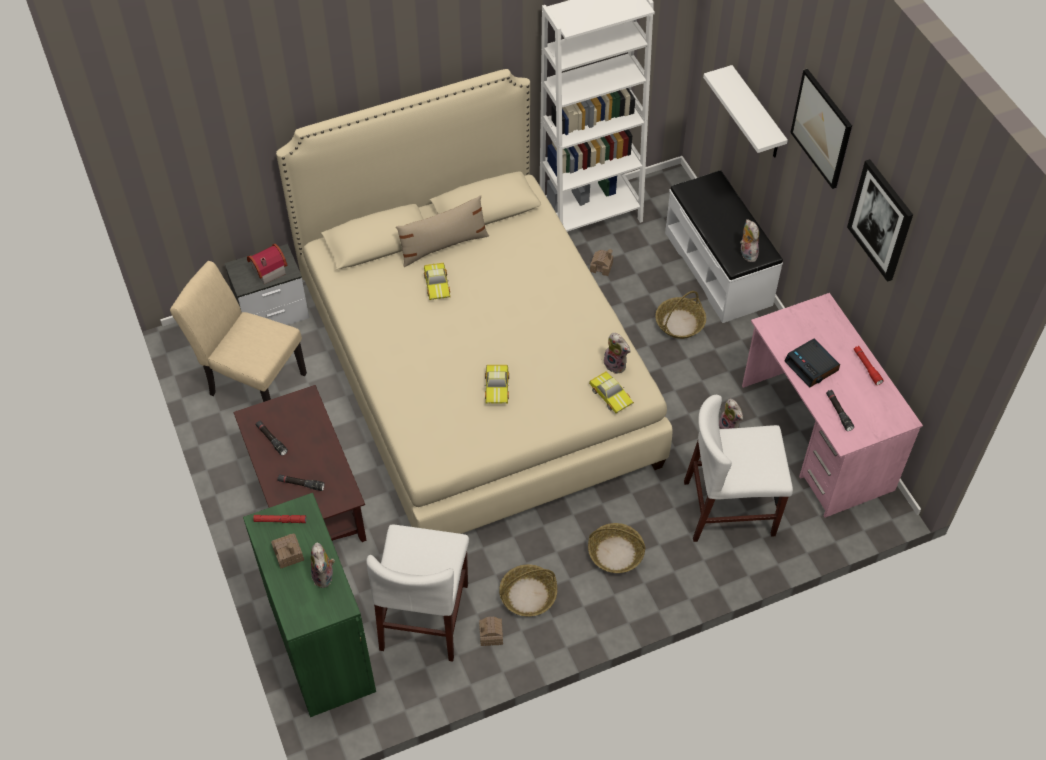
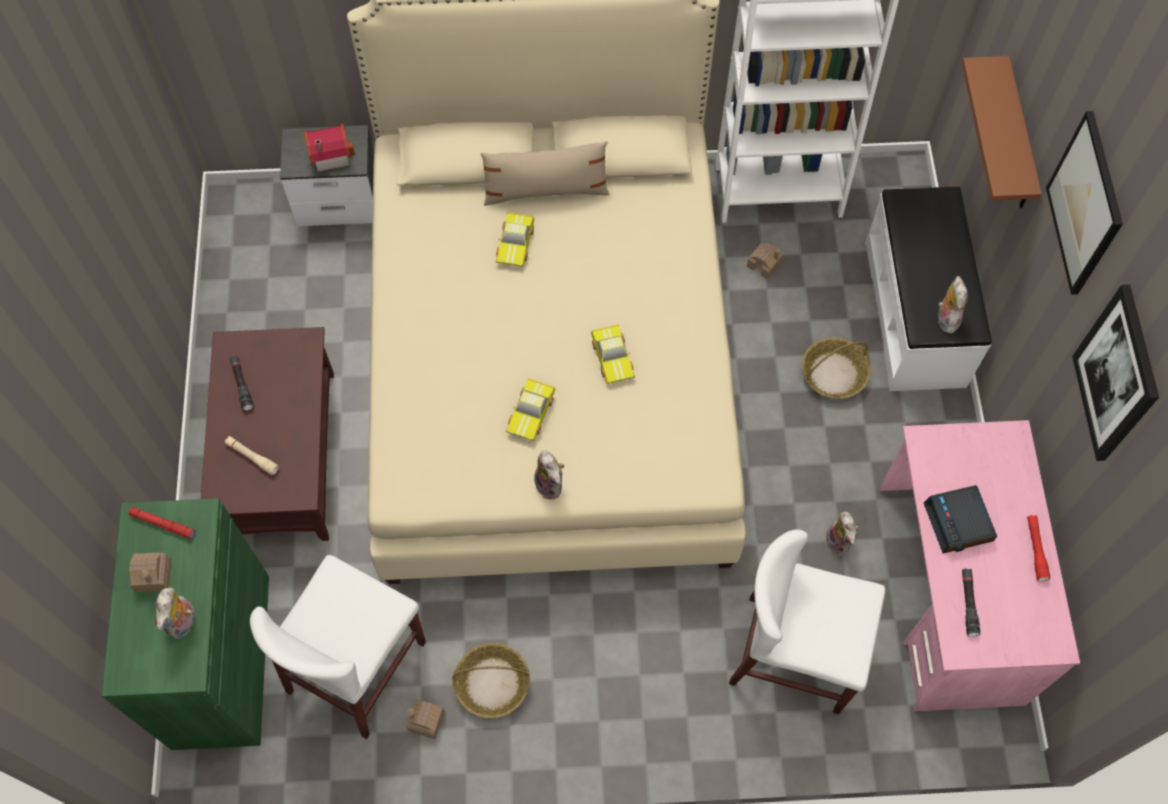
camera: 20 degrees right, 10 degrees up
(251, 381) = (278, 285): beige chair -> none
(301, 484) = (252, 457): black flashlight -> beige flashlight
(611, 395) = (674, 471): toy car -> toy car (613, 357)
(616, 364) = (699, 430): plush toy -> plush toy (551, 485)
(616, 553) = (624, 665): basket -> none
(757, 115) = (1017, 139): white shelf -> brown shelf

